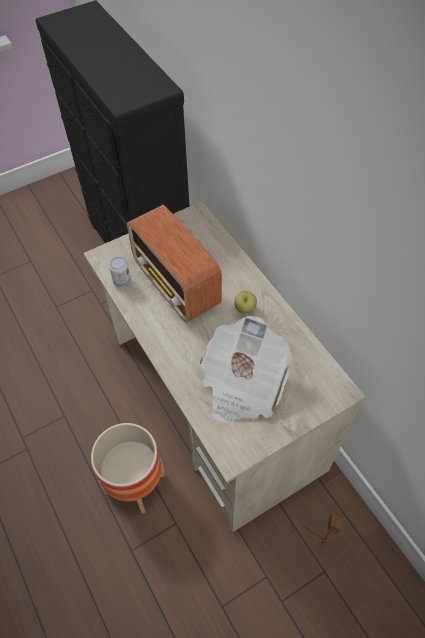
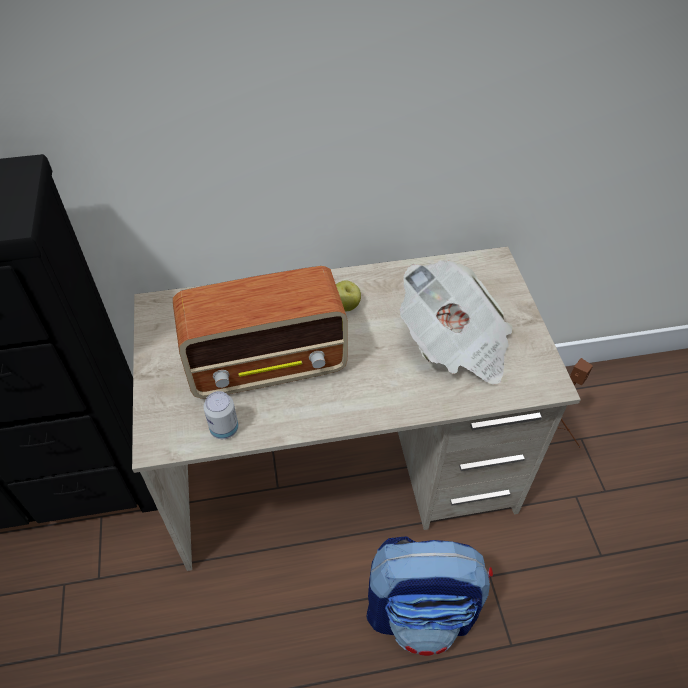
camera: 70 degrees left, 5 degrees down
(136, 484) = (421, 611): planter -> backpack

